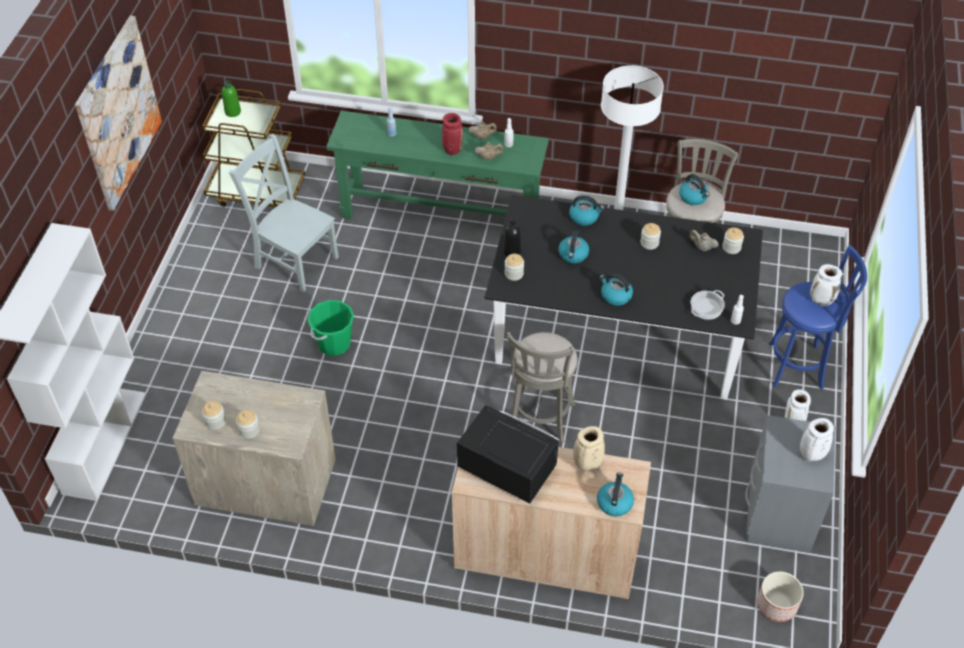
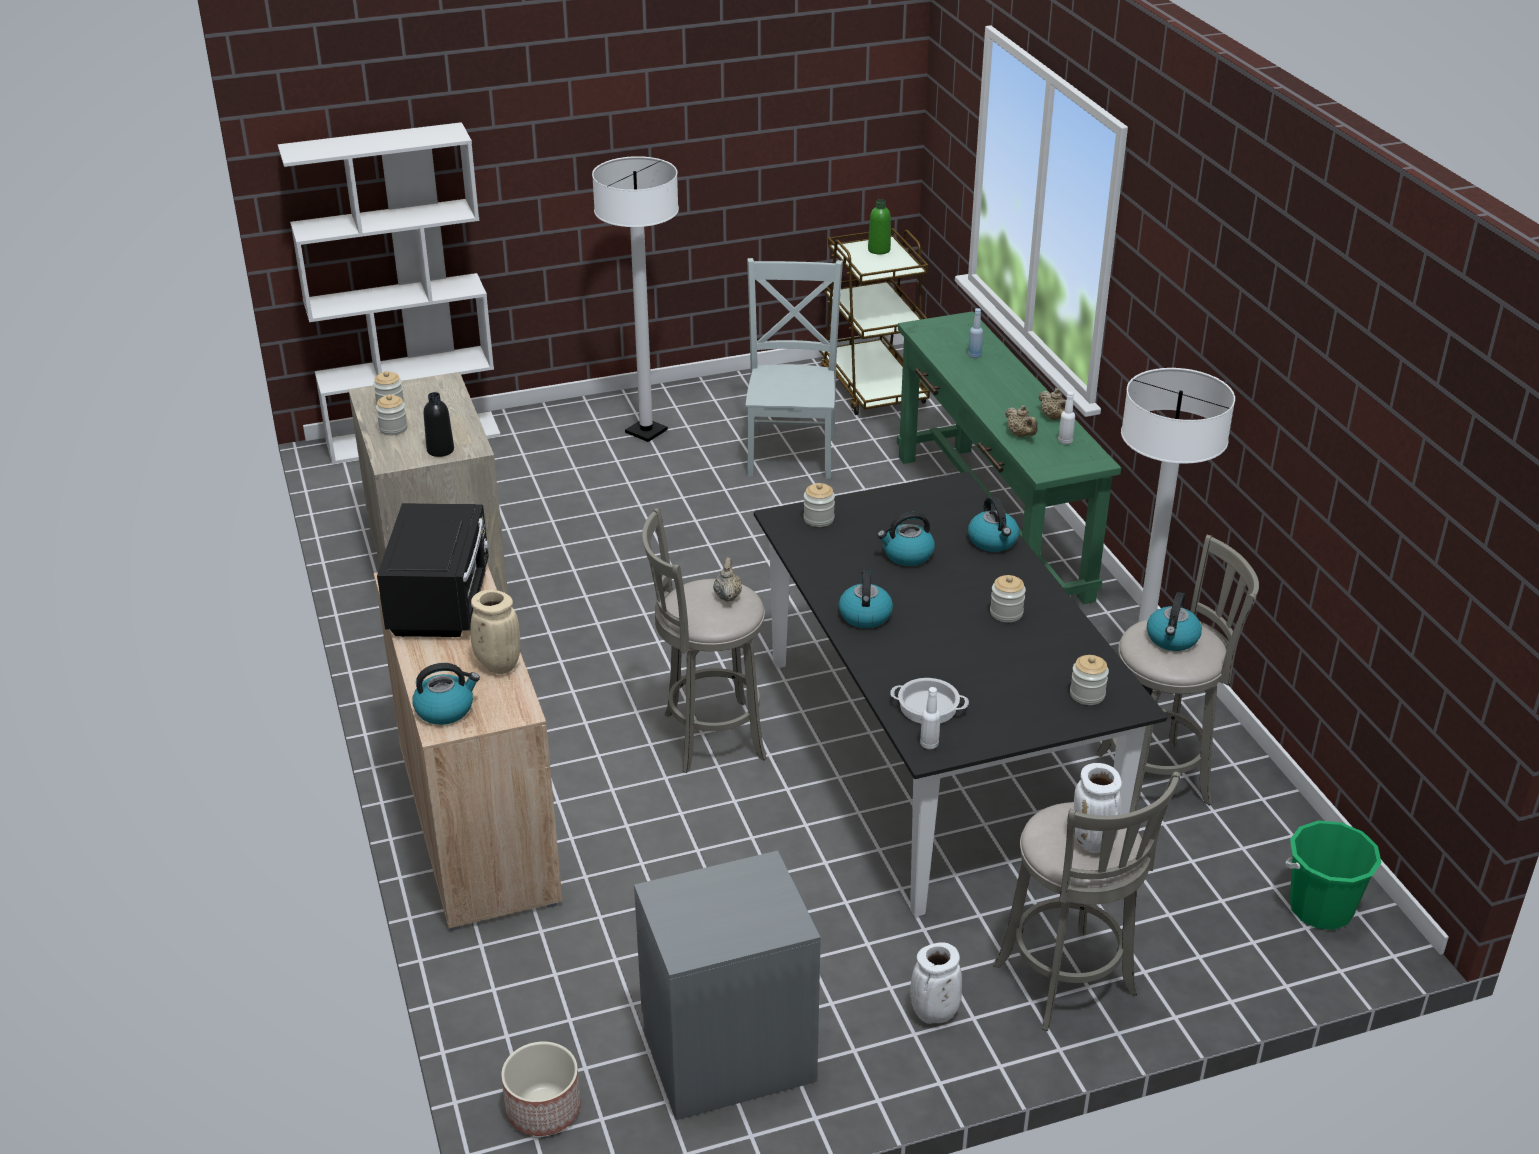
camera: 60 degrees right, 15 degrees down
(118, 113) = (676, 109): picture -> none
(210, 318) = (646, 431): none -> white floor lamp
(334, 343) = (687, 527): green bucket -> green bucket (1321, 908)
(452, 149) = (1000, 404): red vase -> none
(512, 252) = (858, 505): black bottle -> black bottle (440, 450)
(702, 247) = (1053, 665): beige teapot -> beige teapot (727, 596)
(799, 366) = (1068, 984): blue stool -> grey stool
(811, 455) = (730, 925): white vase -> none

